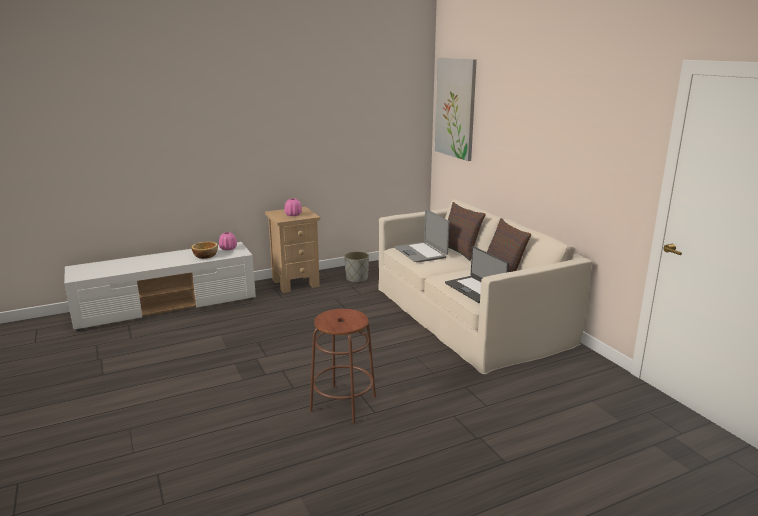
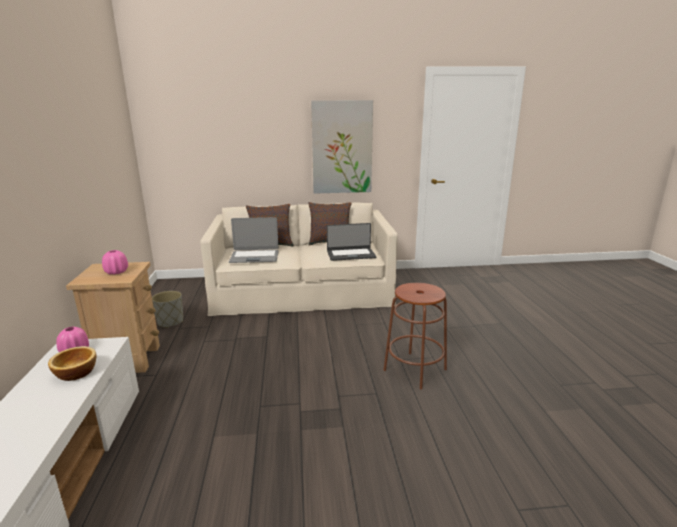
camera: 70 degrees left, 0 degrees up
(455, 108) = (179, 123): picture -> picture (342, 147)

